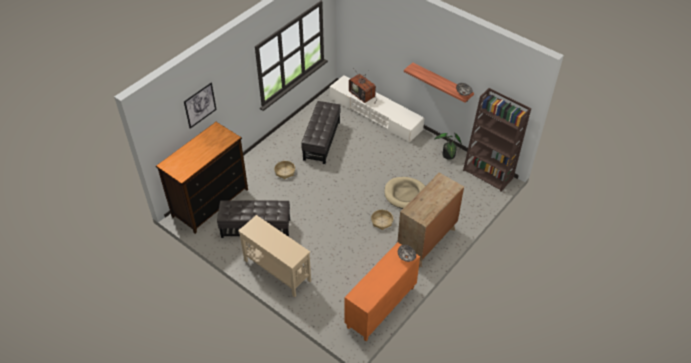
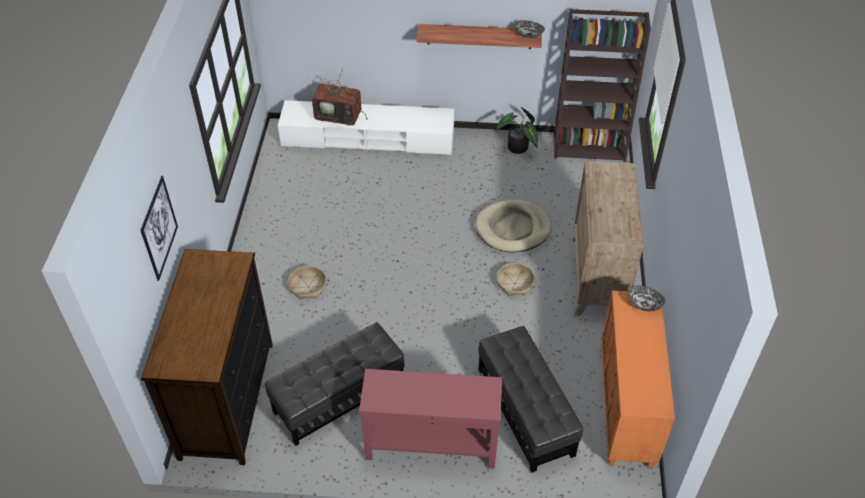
camera: 35 degrees left, 0 degrees up
(277, 270) = (430, 443): beige console table -> red console table
(321, 140) = (323, 213): black ottoman -> black ottoman (524, 411)

